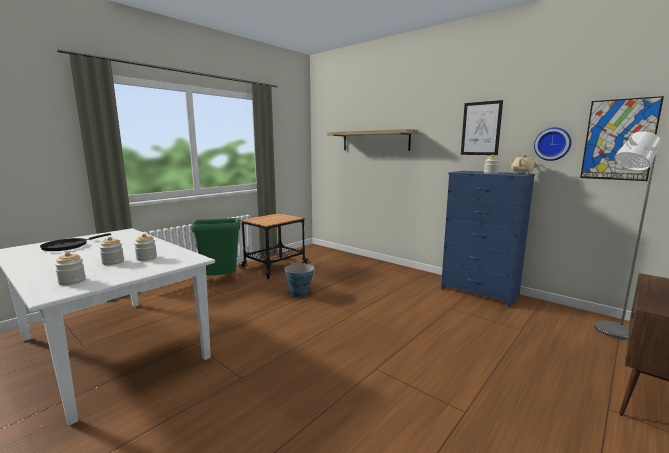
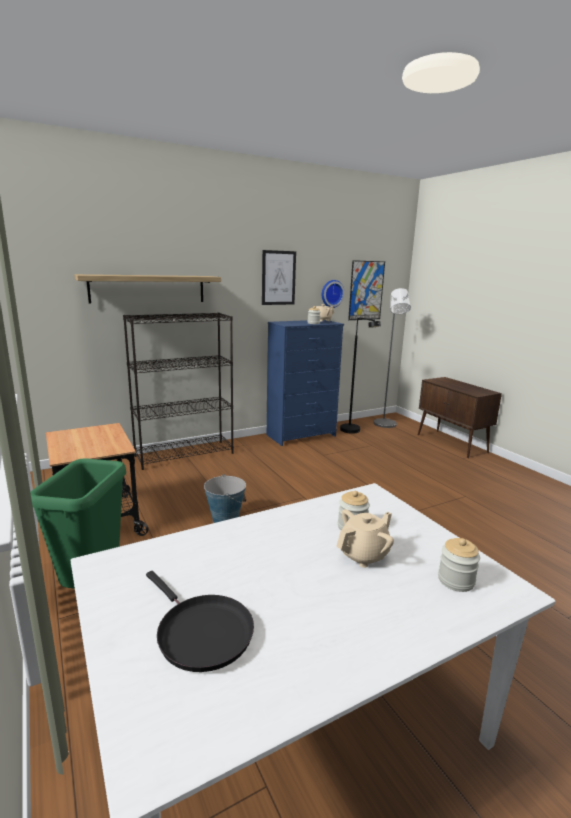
camera: 70 degrees left, 5 degrees up
(113, 262) = (364, 555): jar -> beige teapot
(376, 265) = (185, 454): none -> black bookcase
(542, 315) = (354, 431): none -> black floor lamp

